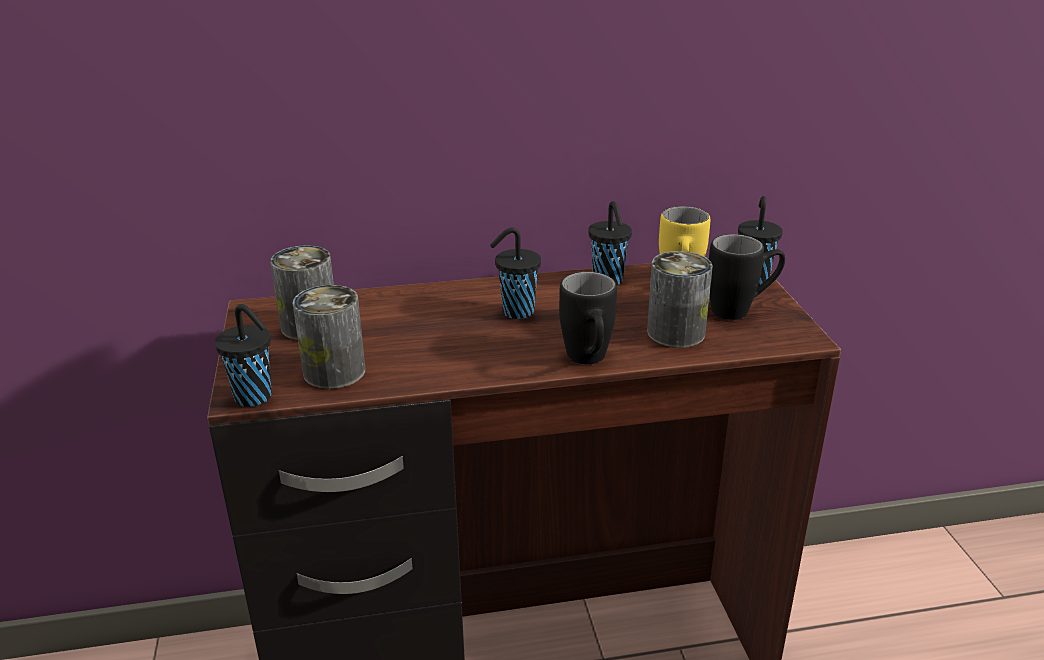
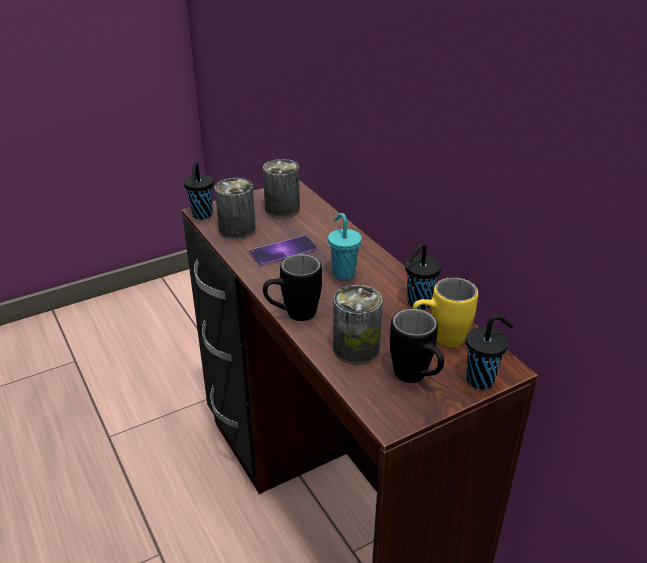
camera: 70 degrees right, 5 degrees up
(429, 344) = (283, 251): none -> phone
(516, 312) = (343, 273): black cup -> turquoise cup

